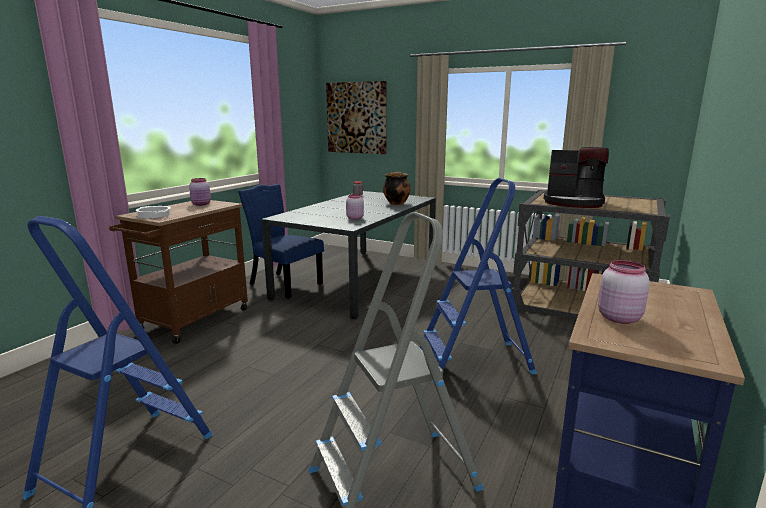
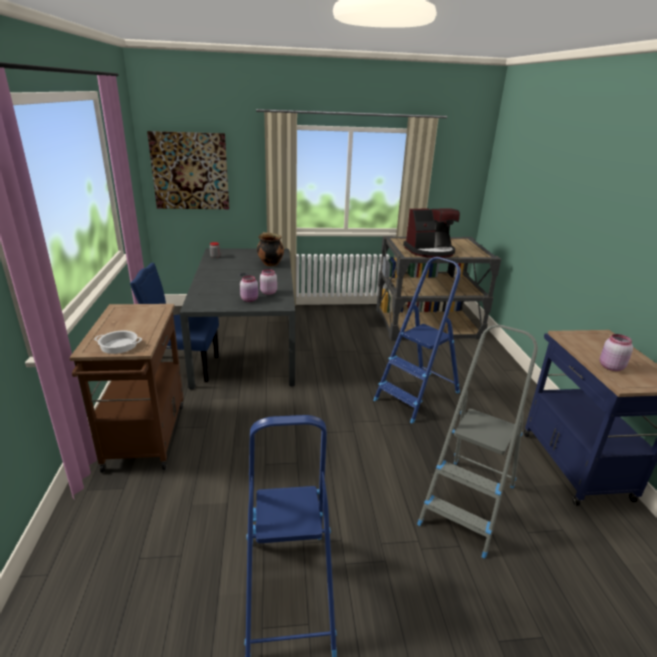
camera: 35 degrees left, 10 degrees up
(201, 204) = (133, 314): pink jar -> pink jar (250, 299)

